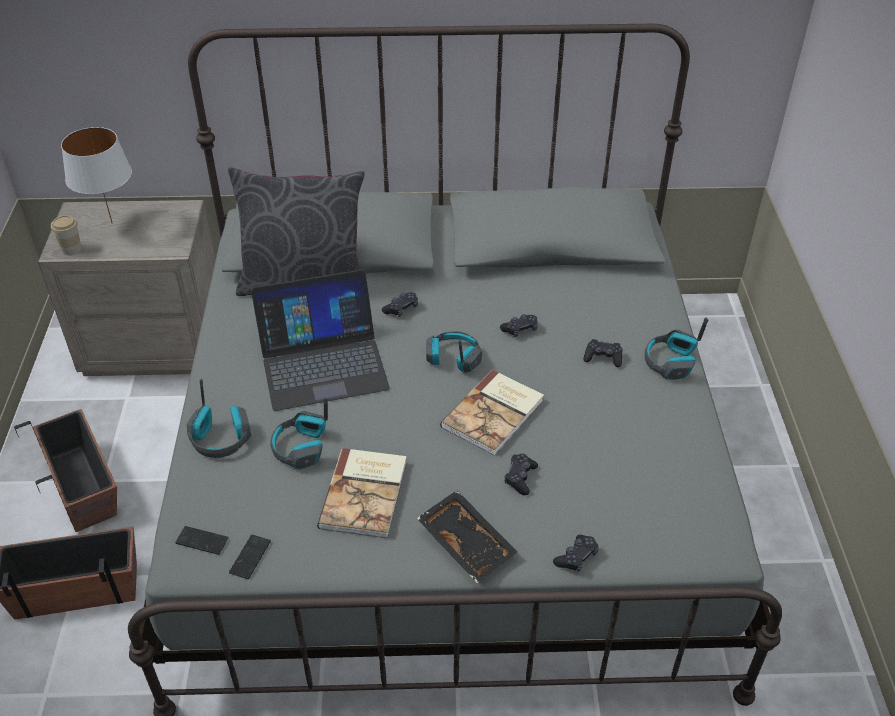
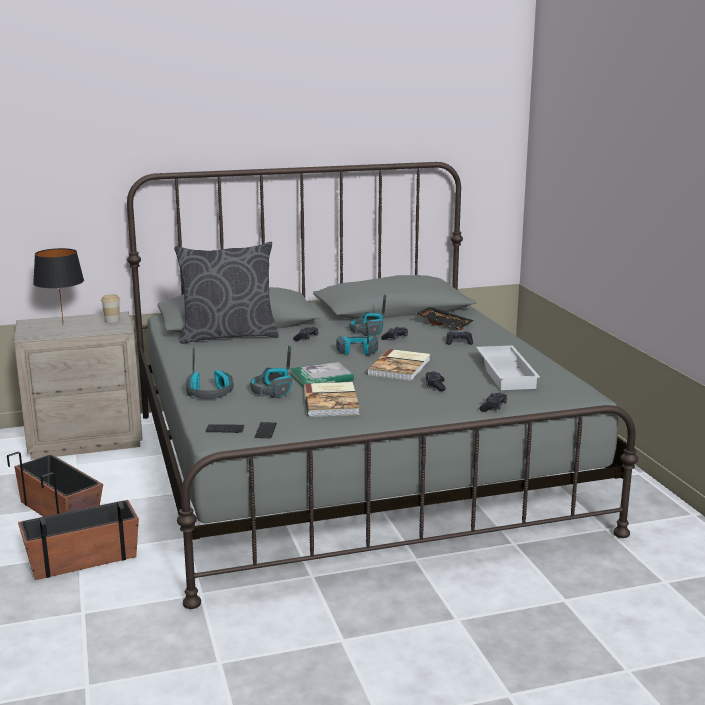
camera: 15 degrees left, 25 degrees down
(71, 249) = (38, 335): cup -> cup (112, 320)
(111, 223) = (62, 324): white table lamp -> black table lamp
(322, 363) = (264, 361): laptop -> none
(378, 423) = (321, 377): none -> book
(468, 542) = (417, 409): black tray -> black tray (444, 324)
(636, 462) = (507, 373): none -> white tray
(670, 362) = (504, 340): headphones -> headphones (367, 331)

